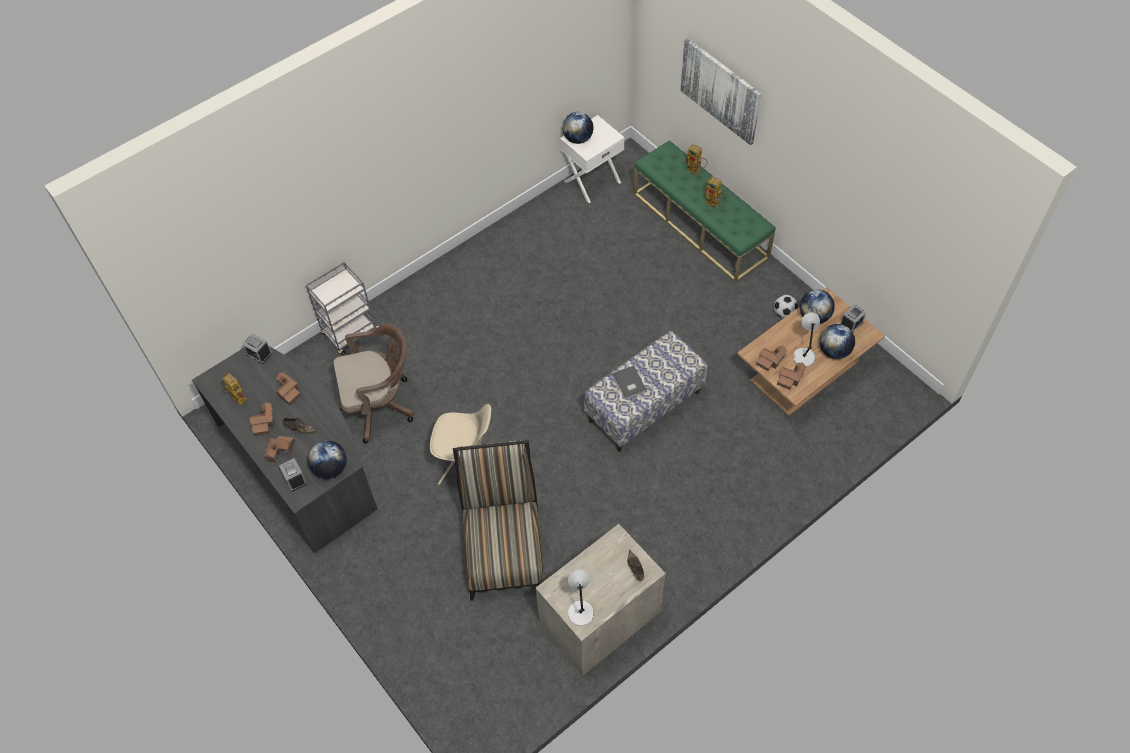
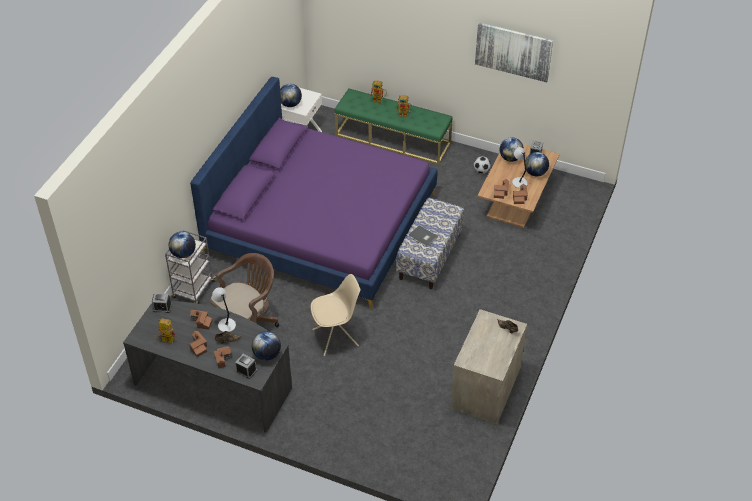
camera: 30 degrees left, 10 degrees down
(330, 292) = (183, 254): none -> globe
(504, 548) = (395, 375): chair -> none
(543, 307) = (321, 224): none -> purple bed
(580, 611) = (491, 365): grey table lamp -> grey table lamp (226, 325)
(720, 90) = (388, 34): picture -> picture (513, 51)

